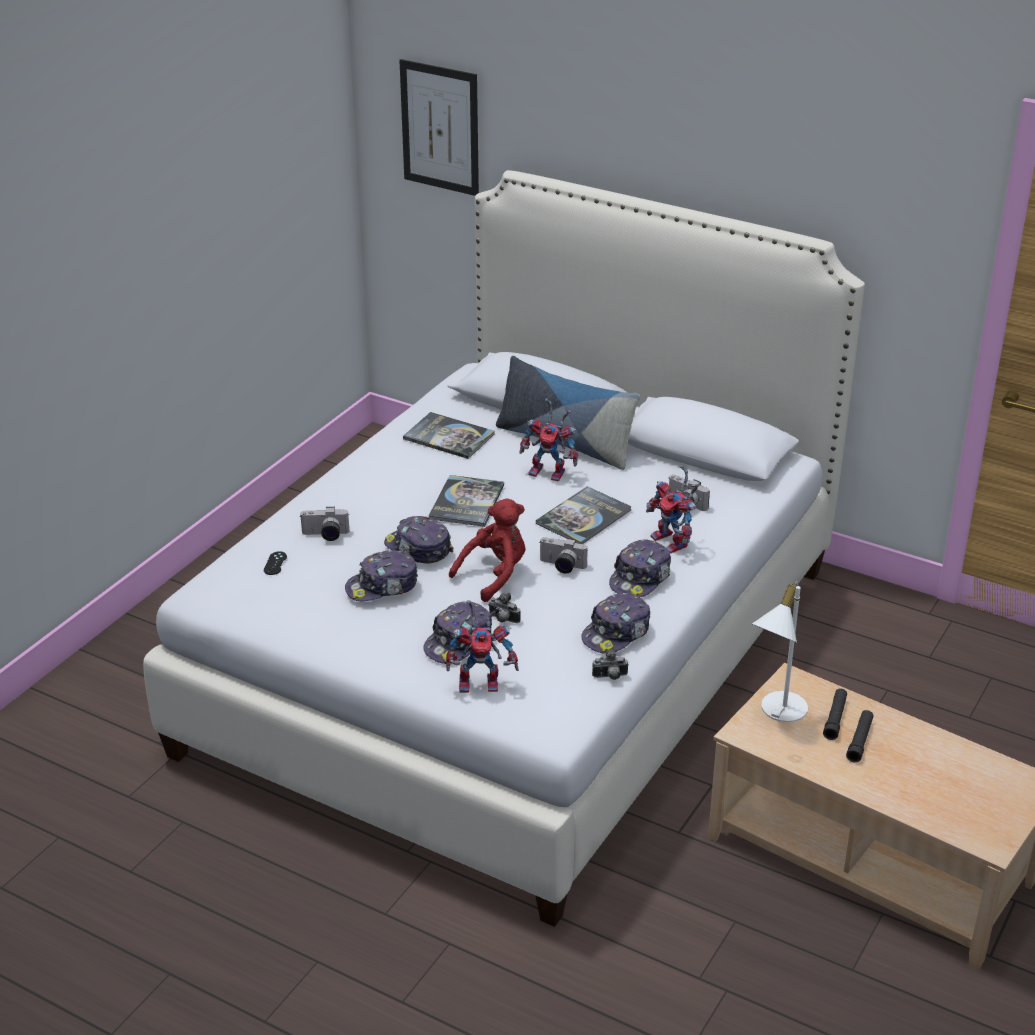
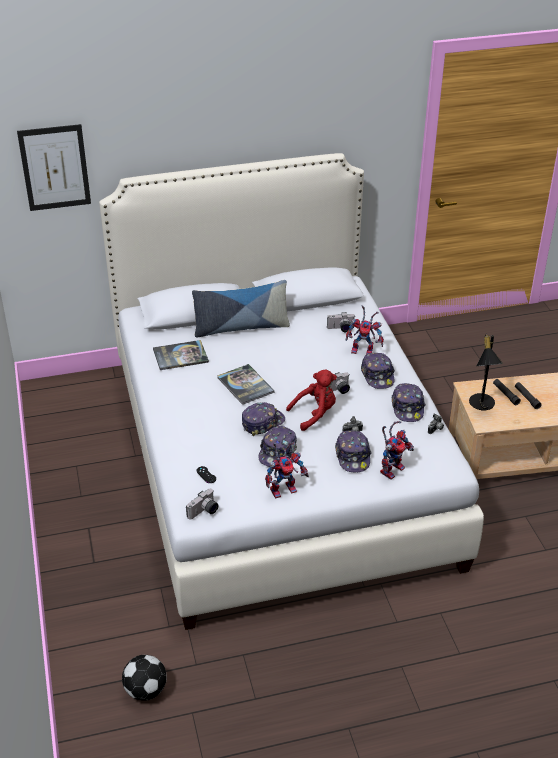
camera: 45 degrees left, 5 degrees up
(53, 785) = (146, 690): none -> football
(325, 535) = (205, 444): camera -> camera (204, 512)
(418, 549) = (262, 422): cap -> cap turned 150 degrees clockwise
(495, 575) = (315, 414): red plush toy -> red plush toy turned 60 degrees clockwise
(551, 472) = (259, 346): toy robot -> toy robot (284, 488)
(583, 517) = (308, 360): book -> none
(777, 710) = (481, 405): white table lamp -> black table lamp

